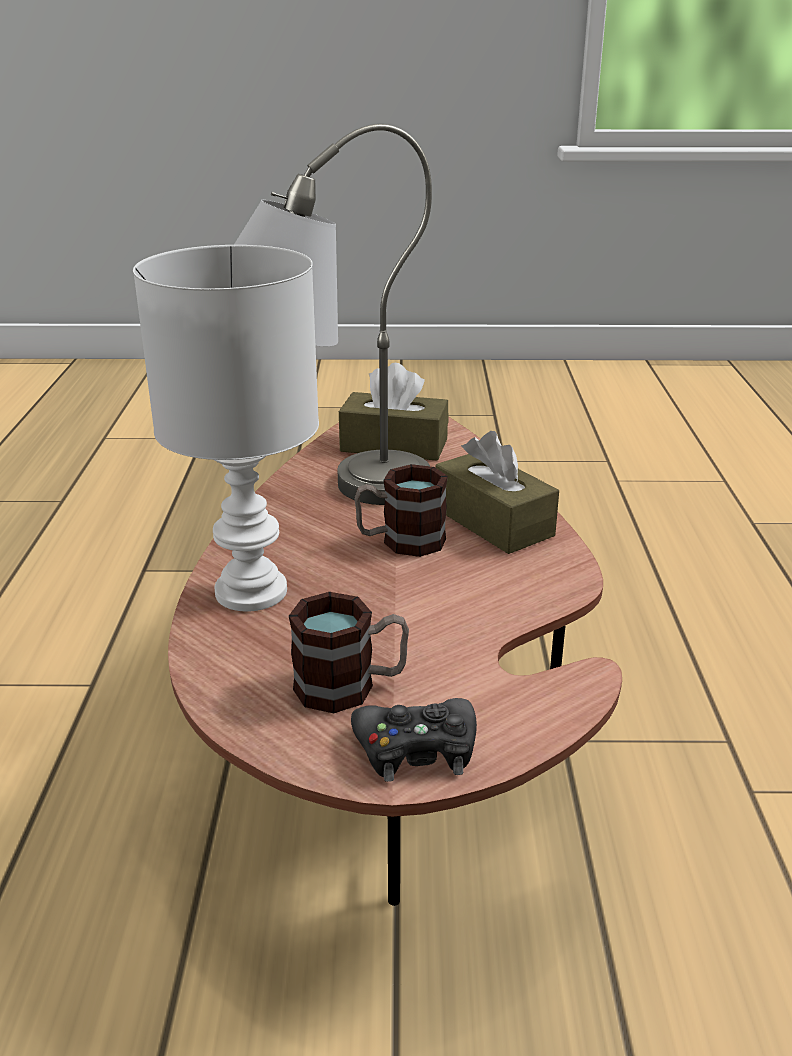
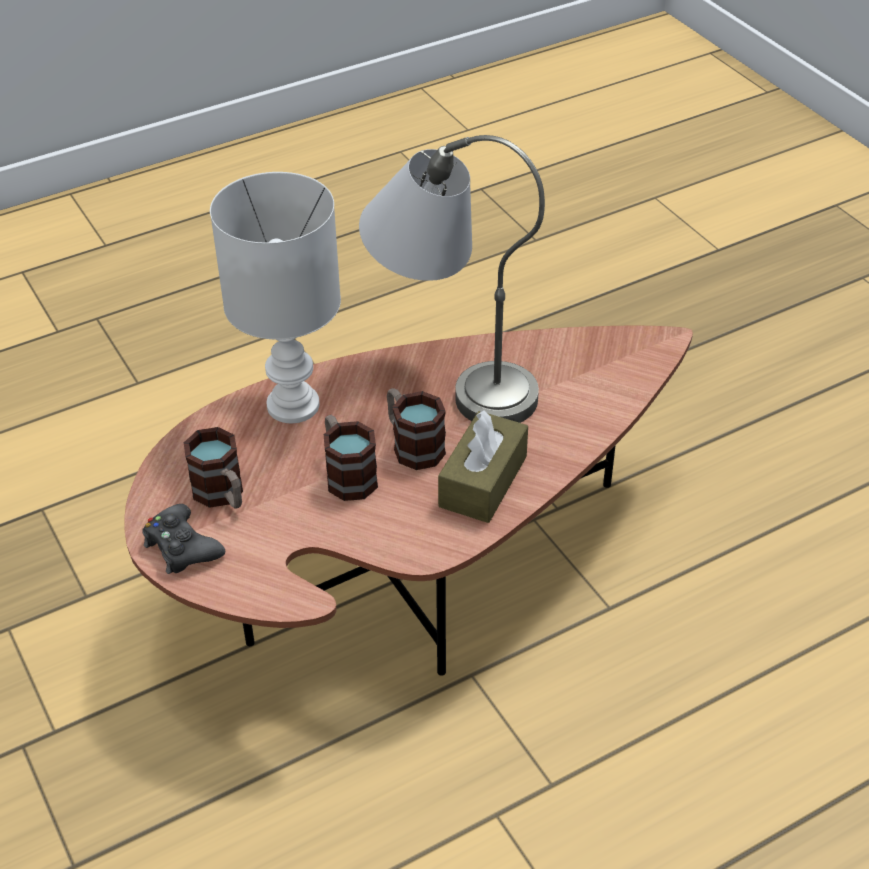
camera: 60 degrees right, 15 degrees up
(394, 445) = (569, 375): brown tissue box -> none
(405, 591) = (347, 474): none -> mug

